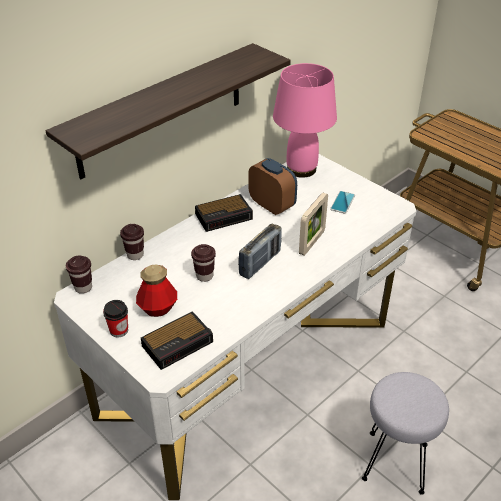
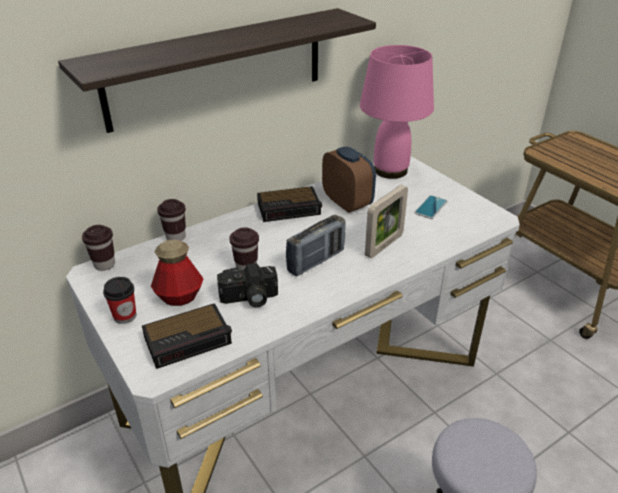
camera: 10 degrees right, 5 degrees down
(215, 303) = (249, 299): none -> camera

